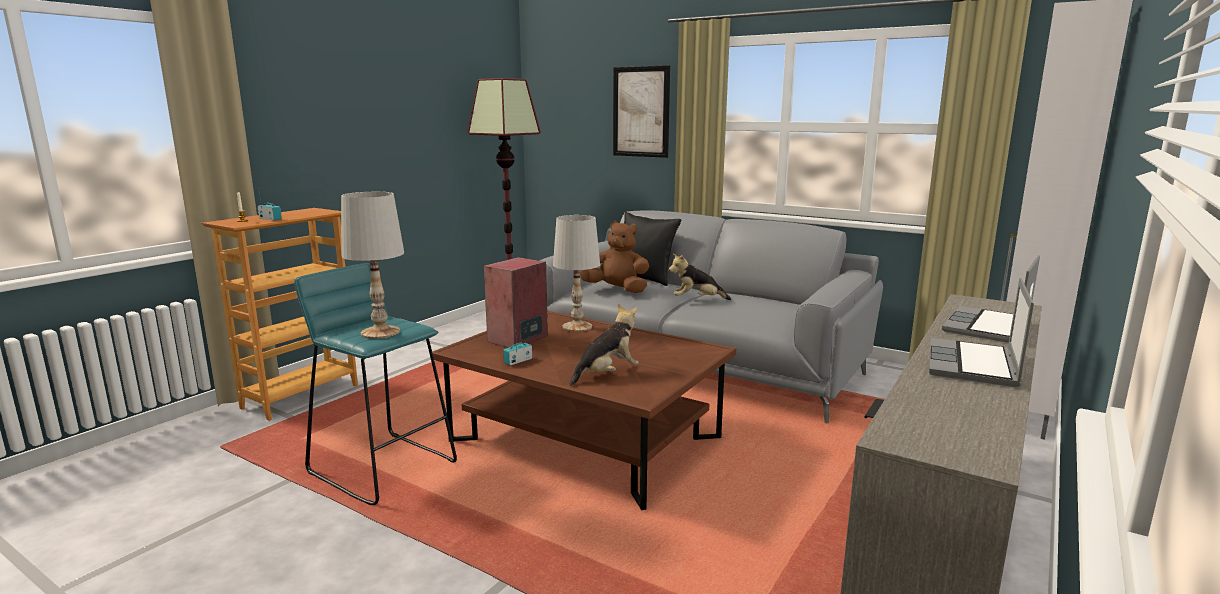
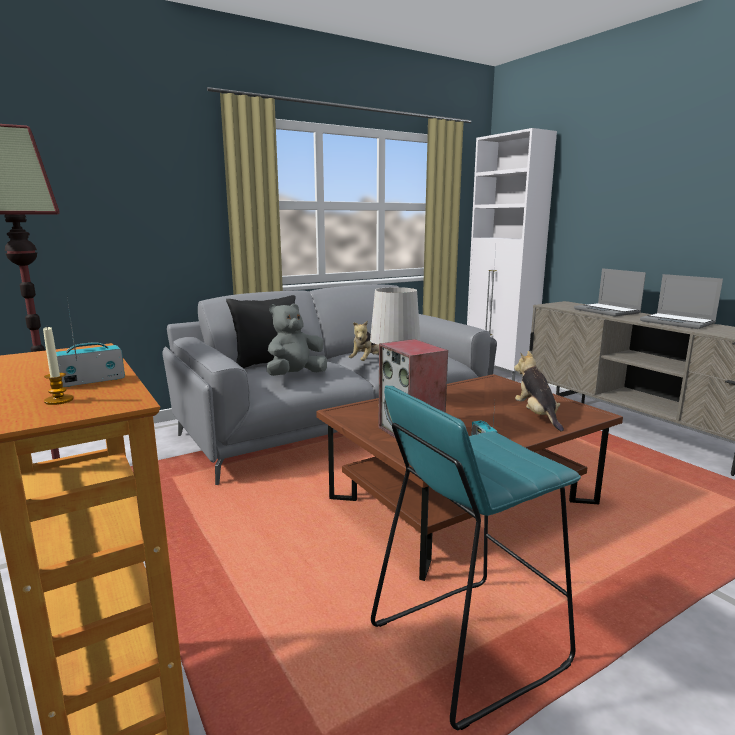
camera: 65 degrees left, 0 degrees up
(381, 332) = (508, 455): white table lamp -> none
(617, 290) = (295, 375): brown plush toy -> grey plush toy
(641, 112) = (168, 189): picture -> none

